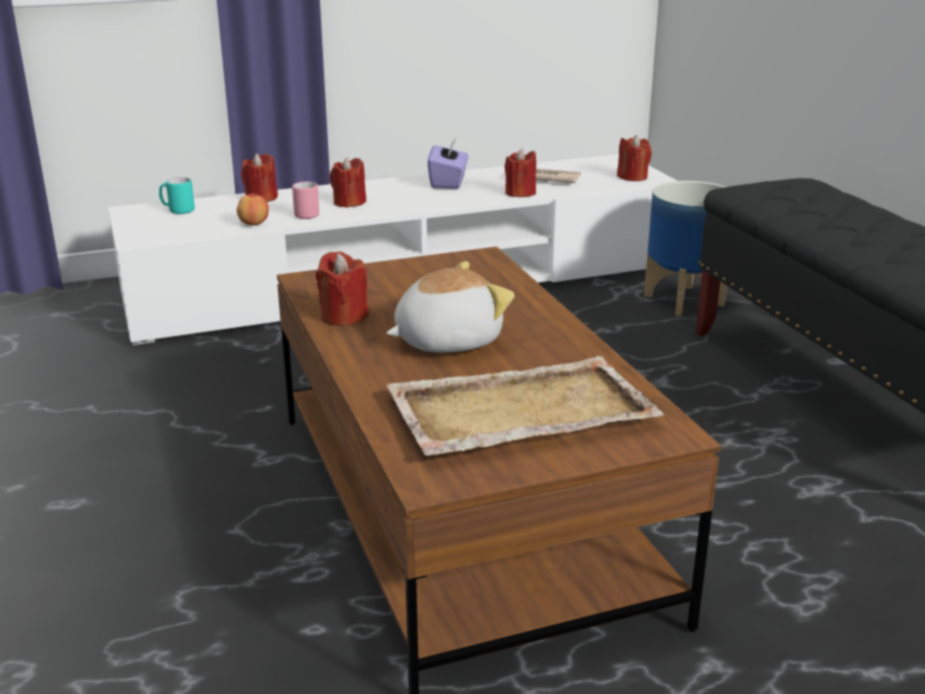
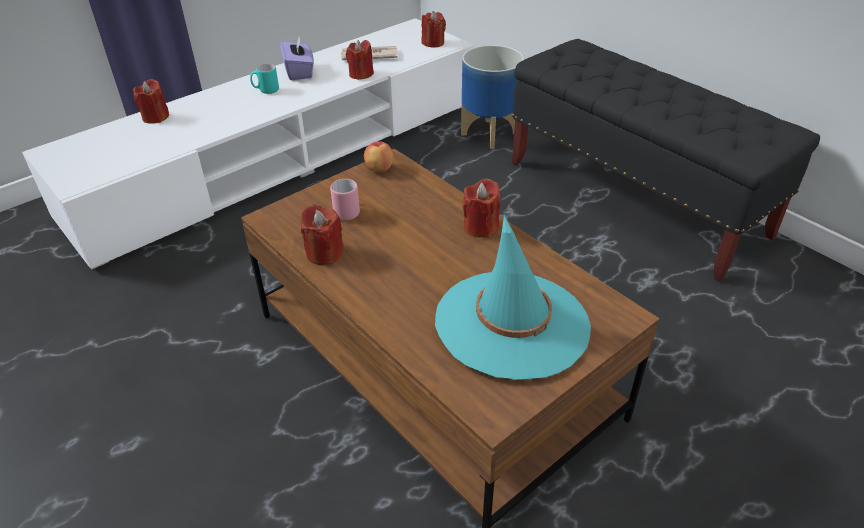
camera: 20 degrees left, 15 degrees up
(177, 211) = (89, 145): turquoise mug -> turquoise mug (266, 90)
(253, 224) = (166, 148): apple -> apple (379, 169)
(308, 214) = (206, 128): pink mug -> pink mug (345, 211)
(349, 203) = (233, 109): red candle -> red candle (481, 227)
(446, 340) = (417, 260): plush toy -> none
(518, 412) = (512, 323): beige tray -> turquoise hat

